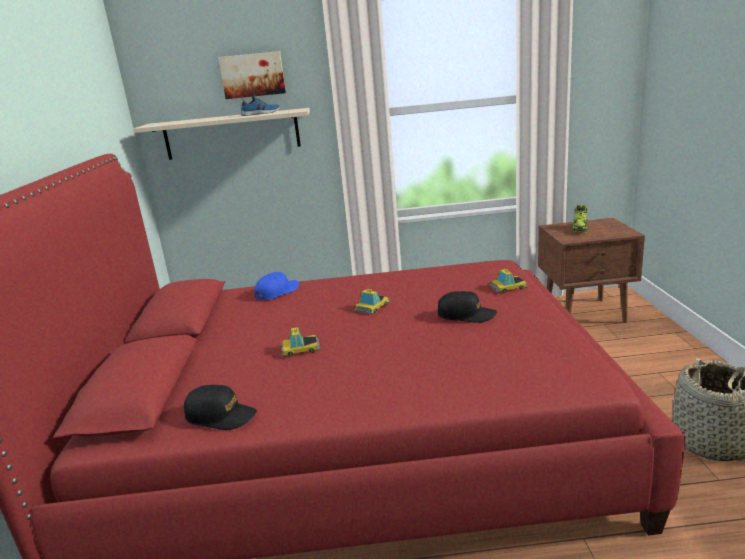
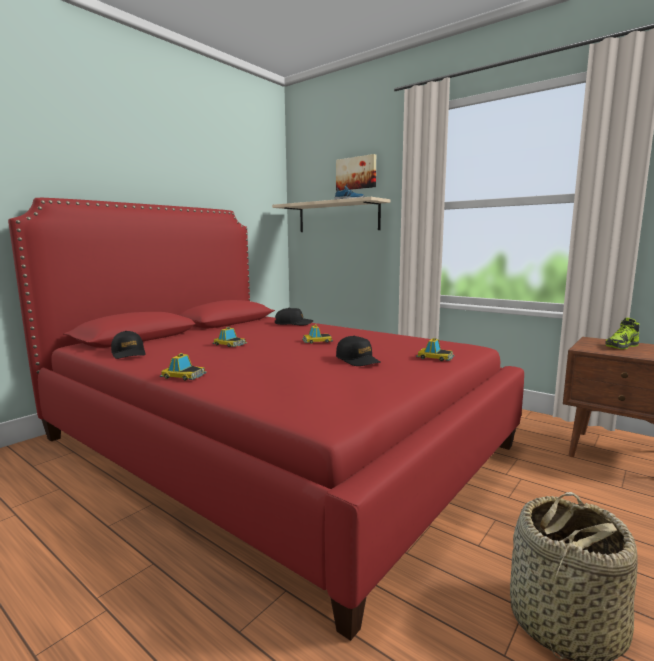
camera: 40 degrees right, 10 degrees down
(277, 292) = (293, 323): blue cap -> black cap
(380, 407) = (183, 375): none -> toy car

